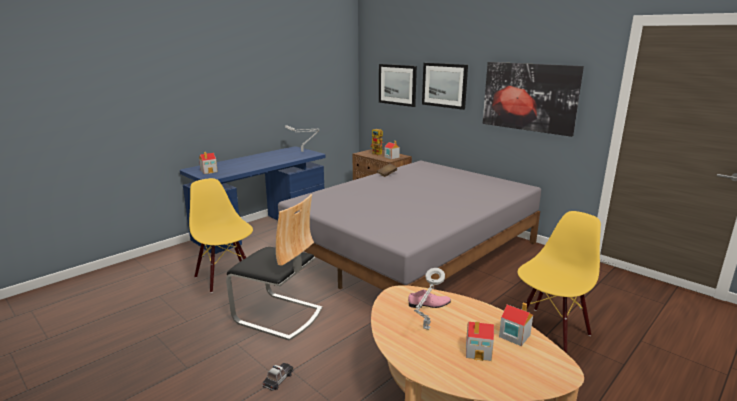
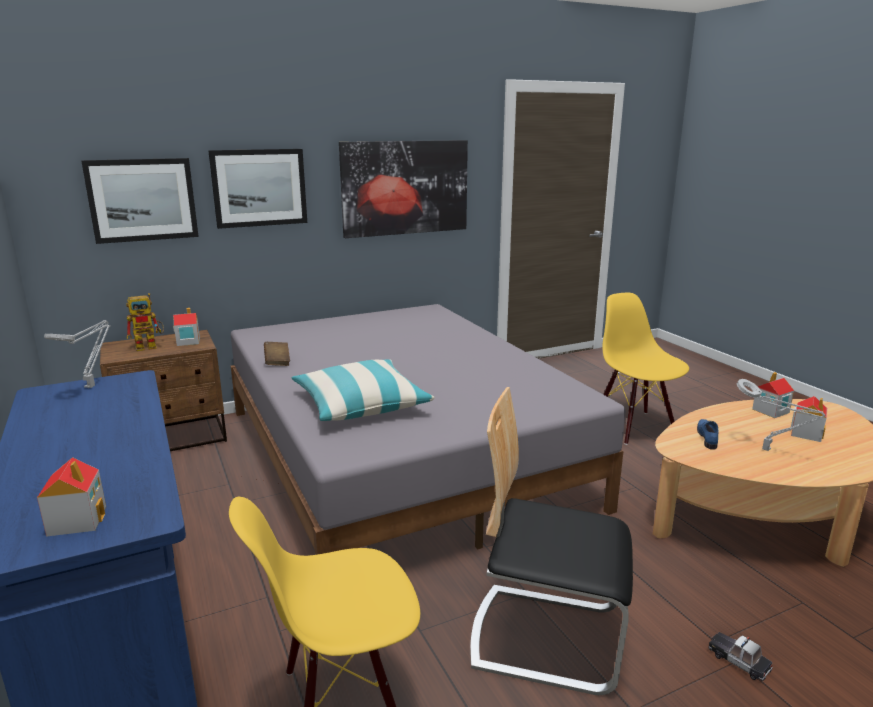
camera: 70 degrees left, 0 degrees up
(278, 315) = (546, 636): chair -> chair turned 120 degrees counterclockwise
(350, 196) = (360, 404): none -> pillow
(429, 304) = (708, 436): pink shoe -> blue shoe

